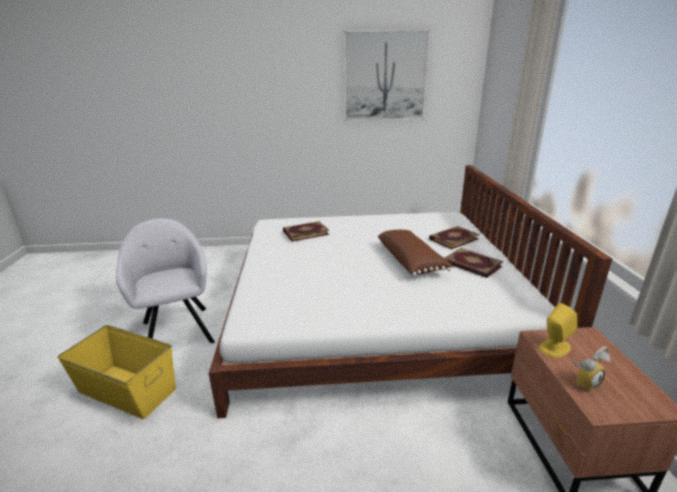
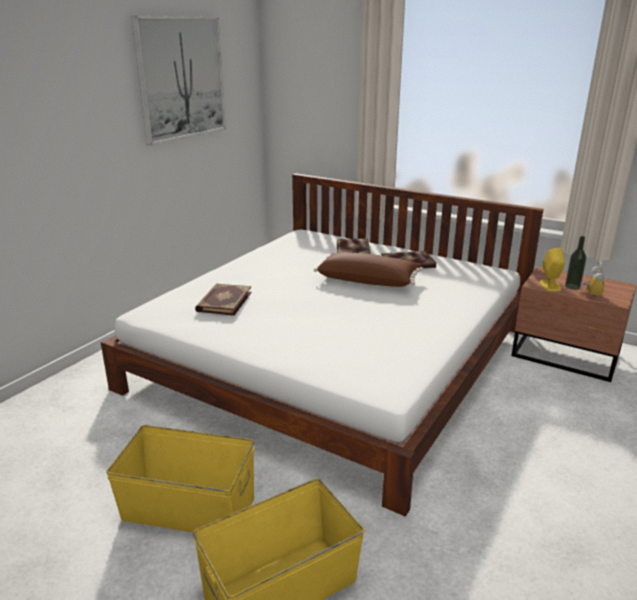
camera: 55 degrees left, 0 degrees up
(177, 329) = (188, 507): grey armchair -> yellow storage box
(580, 364) = (572, 287): none -> bottle

